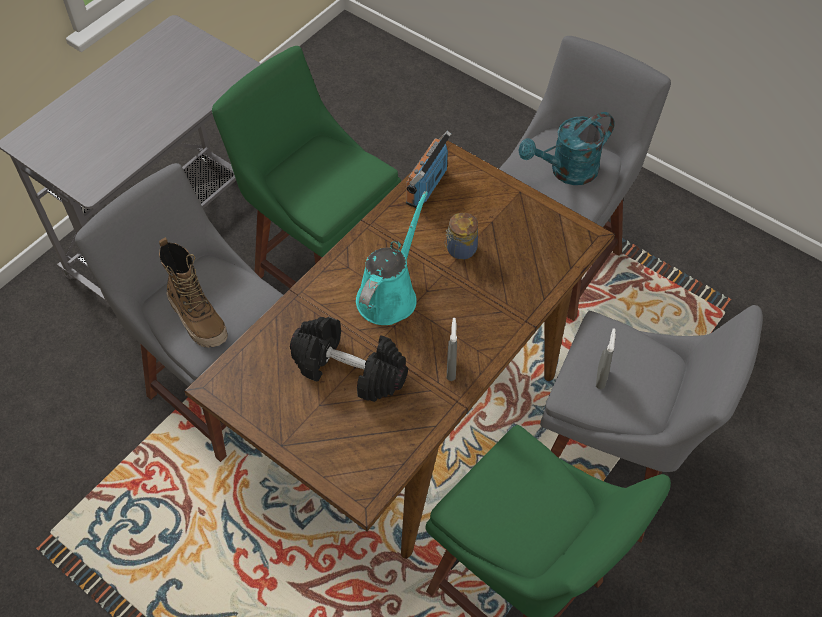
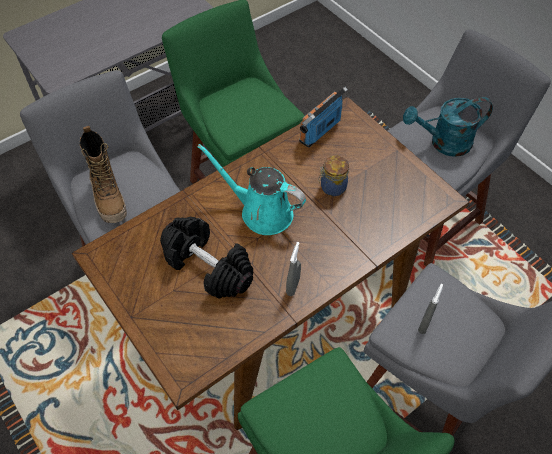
camera: 15 degrees right, 0 degrees up
(389, 295) = (261, 212): turquoise watering can -> turquoise watering can turned 105 degrees counterclockwise

